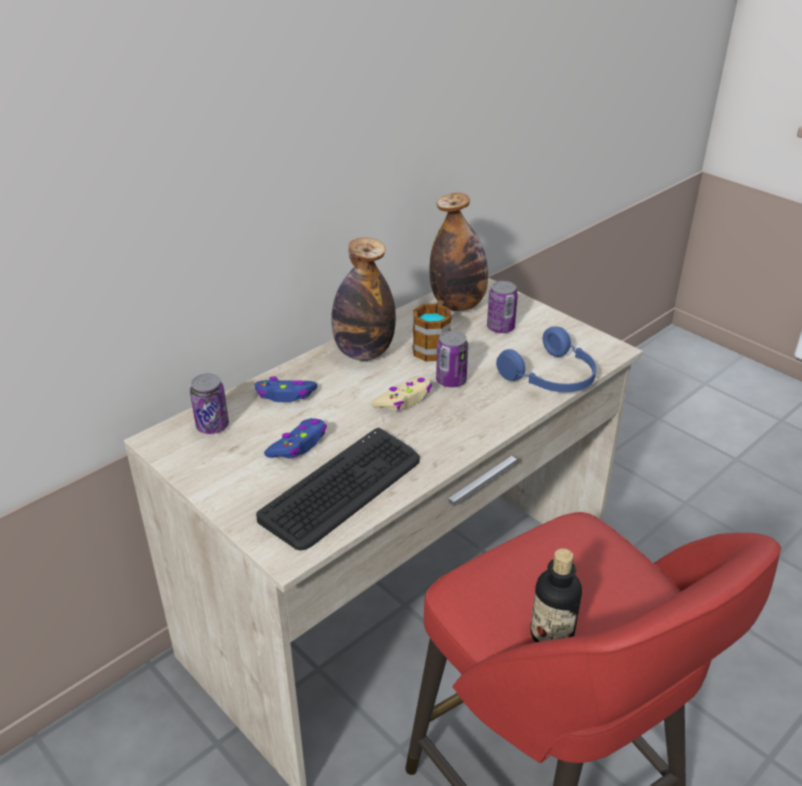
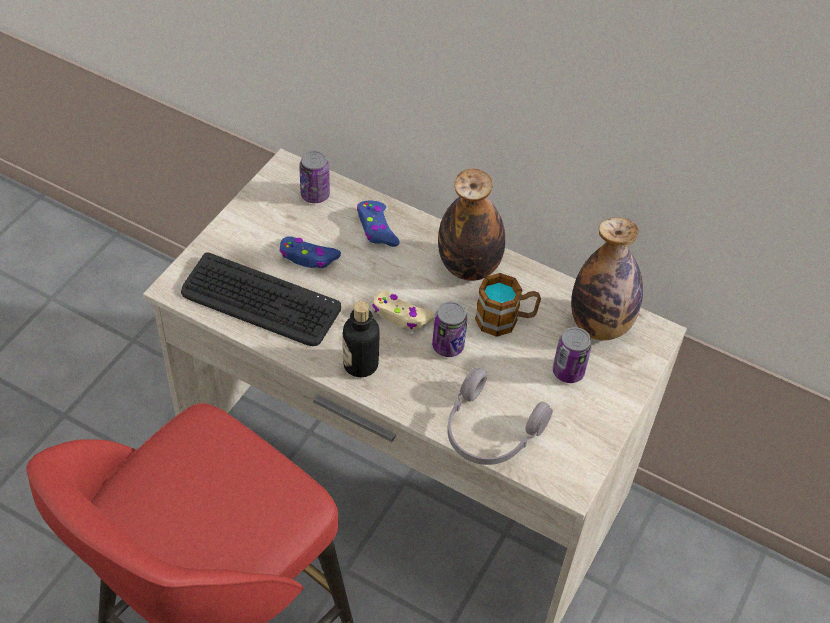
camera: 70 degrees right, 15 degrees up
(551, 634) = (159, 491): bottle -> bottle (360, 364)
(552, 377) = (489, 432): blue headphones -> grey headphones

